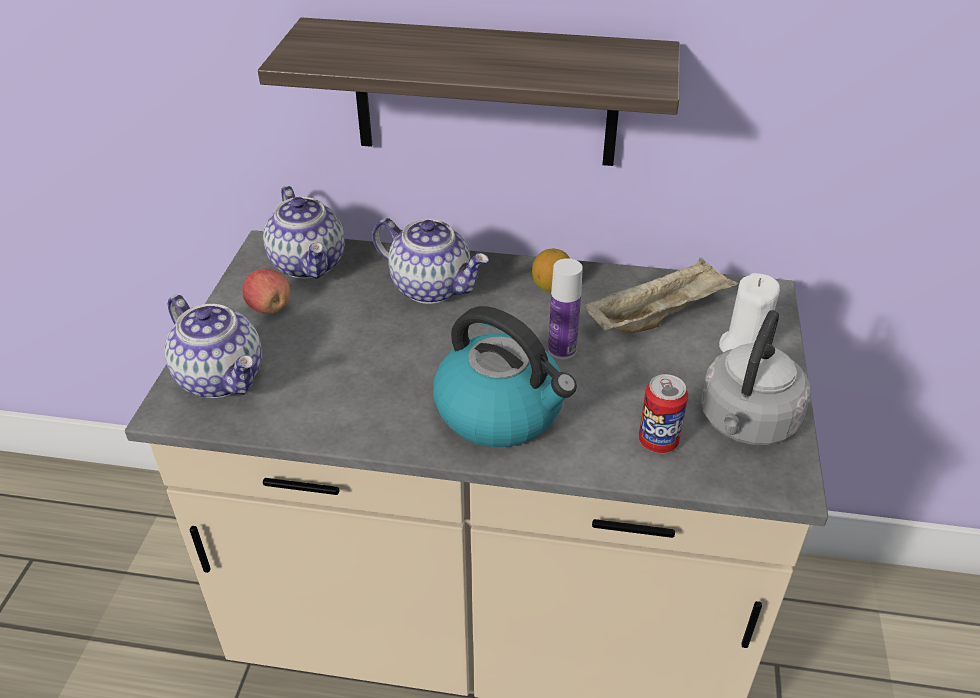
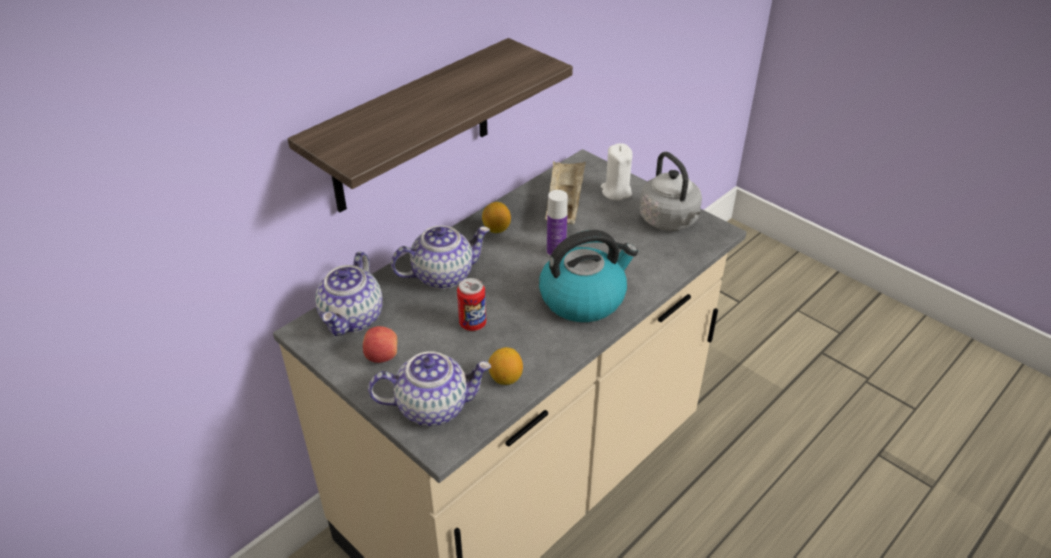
camera: 55 degrees left, 0 degrees up
(305, 410) = (505, 378): none -> lemon
(309, 264) = (353, 318): teapot -> teapot turned 90 degrees clockwise
(658, 441) = (657, 255): can -> can (472, 323)

